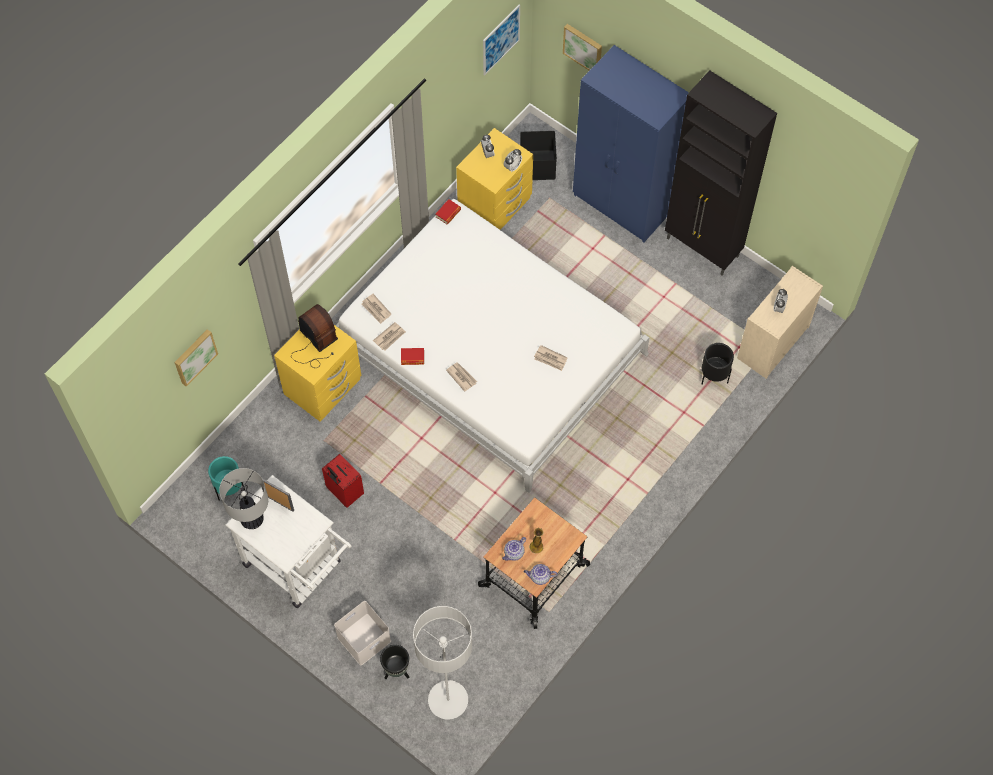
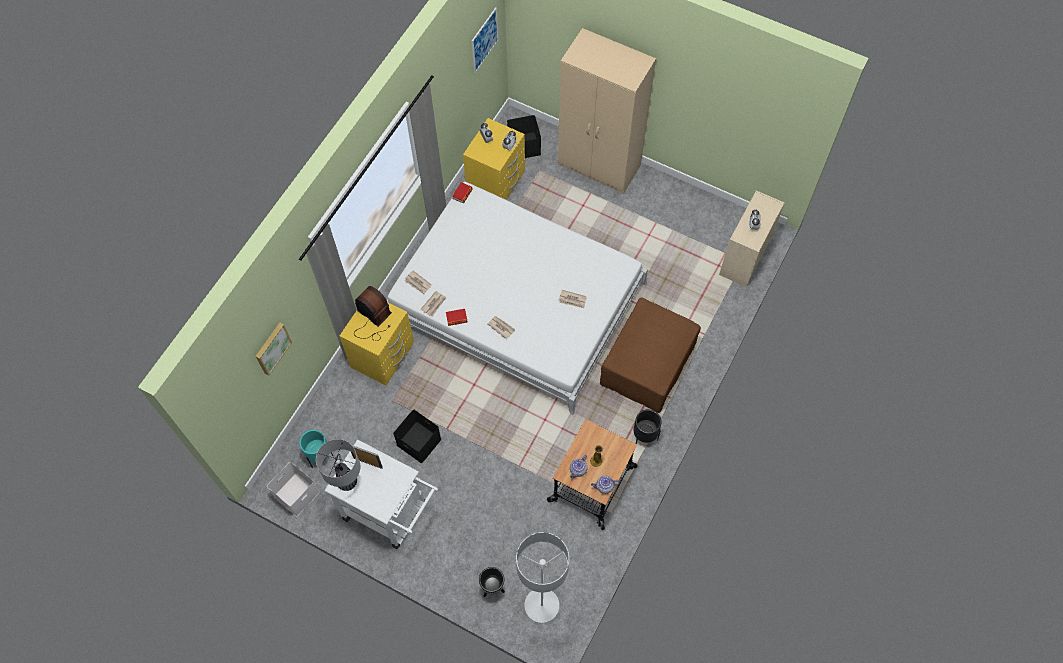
camera: 10 degrees left, 0 degrees up
(344, 492) = (418, 442): red suitcase -> black storage box
(364, 638) = (459, 564): white storage box -> white storage box (296, 493)
(583, 48) = (553, 37): picture -> none
(622, 204) = (599, 166): blue wardrobe -> beige wardrobe
(628, 449) = (647, 364): none -> brown ottoman
(703, 248) = (672, 191): black cabinet -> none
(713, 377) = (703, 293): black planter -> black planter (644, 436)

